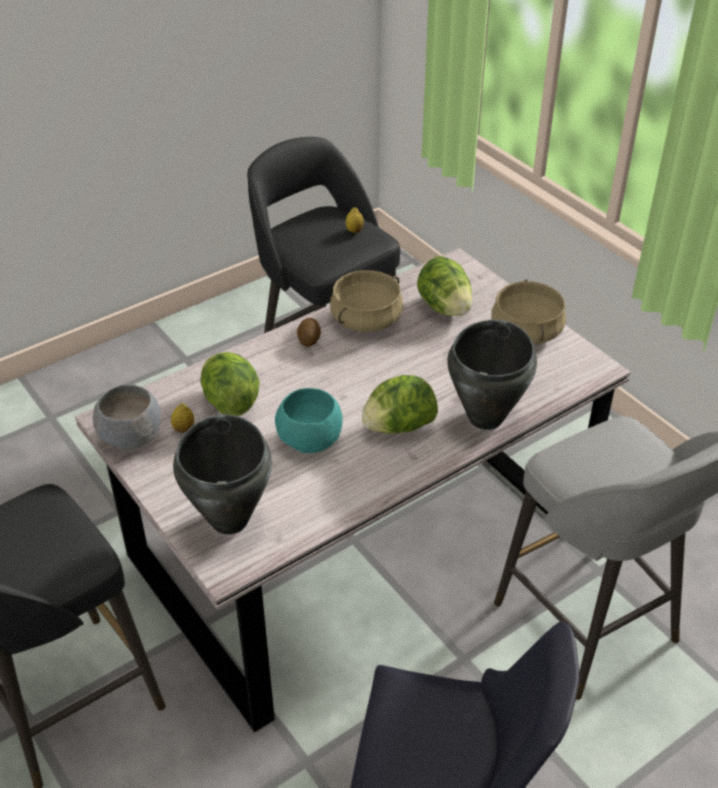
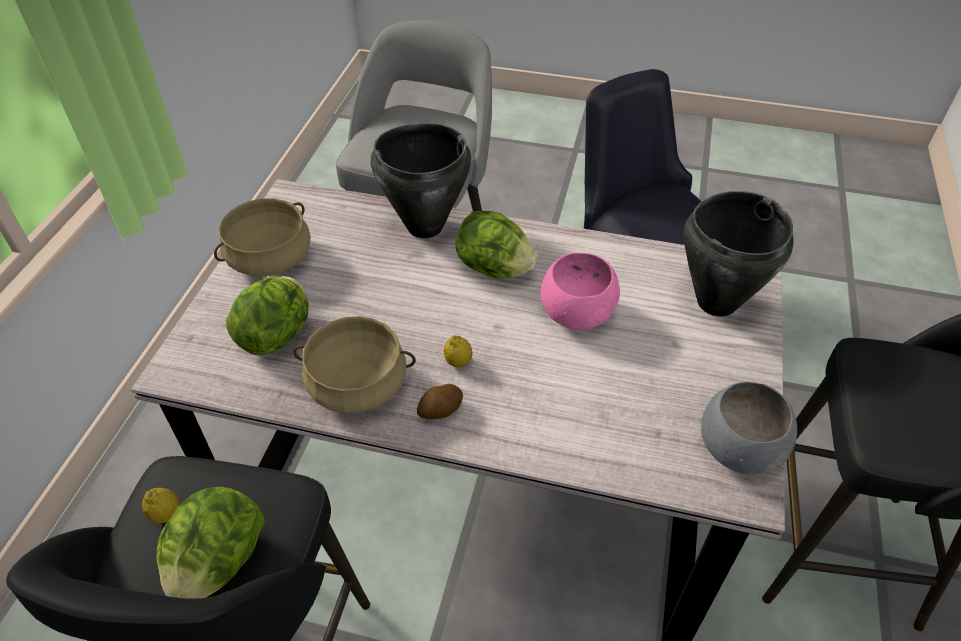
camera: 130 degrees left, 5 degrees up
(184, 429) = (677, 413): lemon -> lemon (458, 362)
(230, 402) = (602, 406): lettuce -> lettuce (218, 563)
(310, 439) = (575, 313): turquoise bowl -> pink bowl

